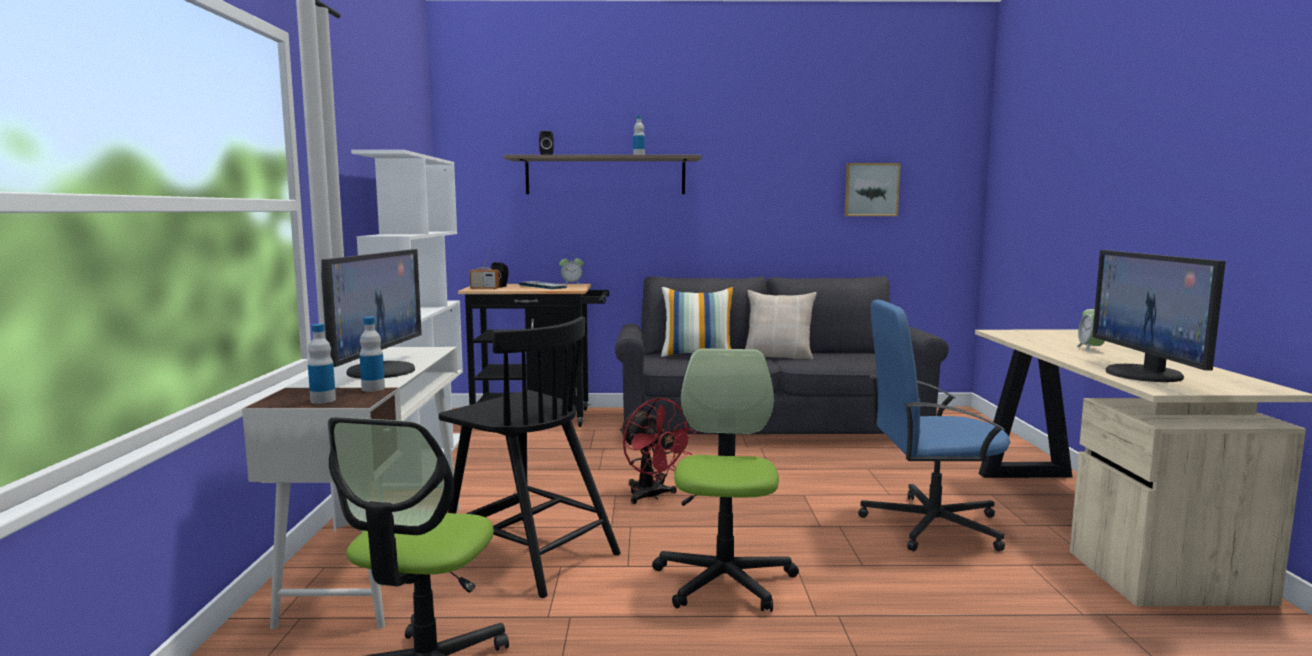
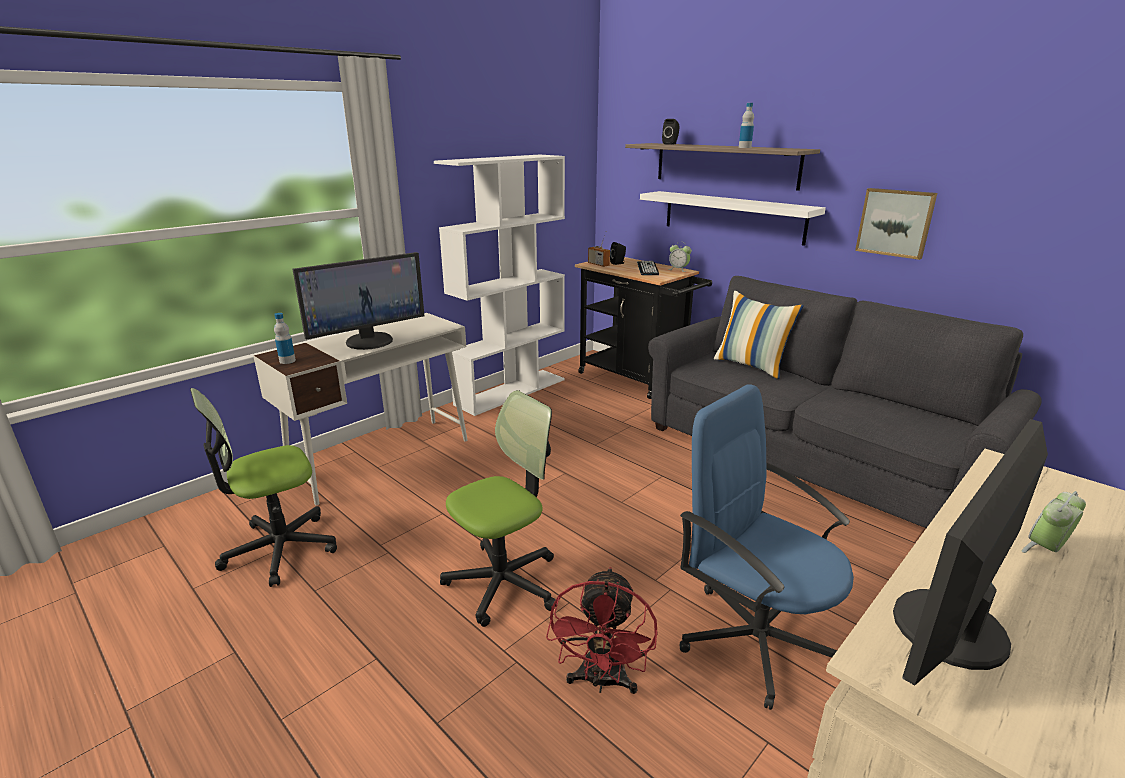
camera: 45 degrees right, 15 degrees up
(373, 389) = (327, 358): bottle -> none
(529, 554) = (443, 494): black chair -> none
(620, 224) = (732, 216): none -> white shelf
(652, 496) = (586, 485): red fan -> red fan (601, 681)
(778, 356) = (830, 391): beige pillow -> none
(871, 189) = (1049, 204): picture -> picture (895, 222)

